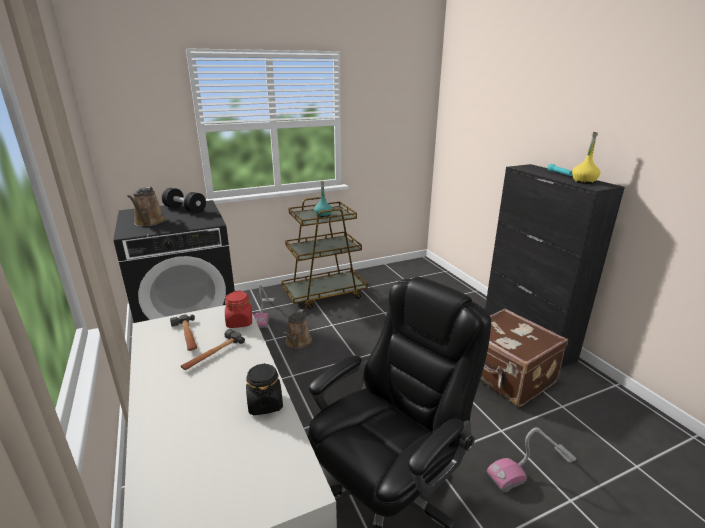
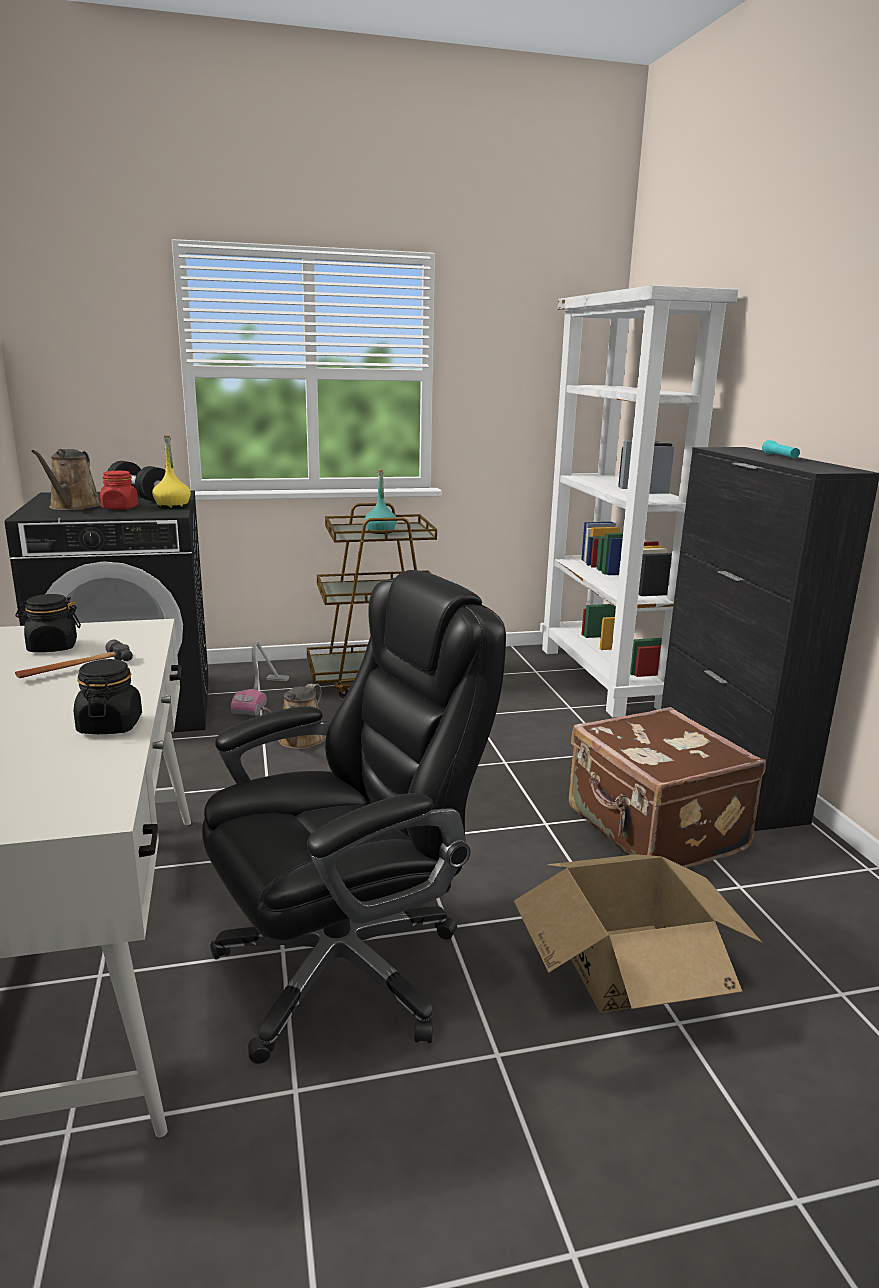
camera: 10 degrees right, 5 degrees down
(187, 336) = (52, 647): hammer -> black jar
(239, 322) = (143, 640): red jar -> red jar (120, 508)
(440, 280) = (604, 678): none -> white bookcase
(532, 468) = (629, 966): vacuum cleaner -> cardboard box
(584, 181) = (810, 465): yellow bottle -> yellow bottle (172, 506)

